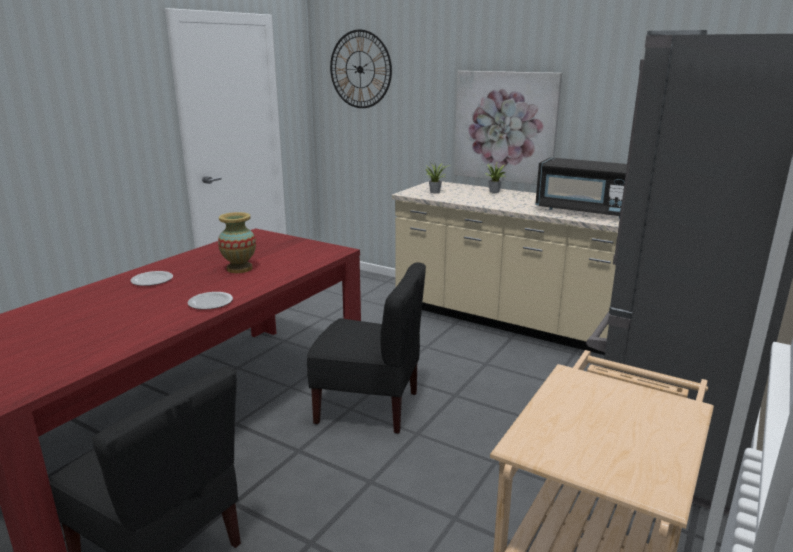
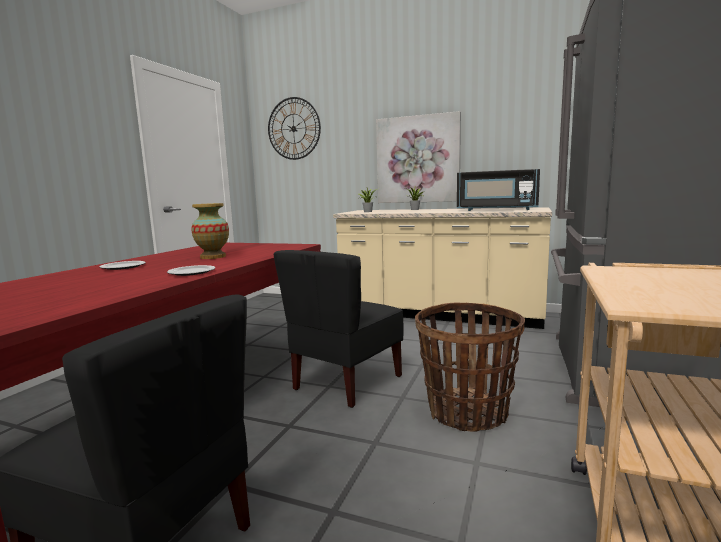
camera: 10 degrees left, 10 degrees down
(368, 407) = (346, 382): black chair -> black chair turned 120 degrees clockwise
(474, 461) = (467, 412): none -> basket

